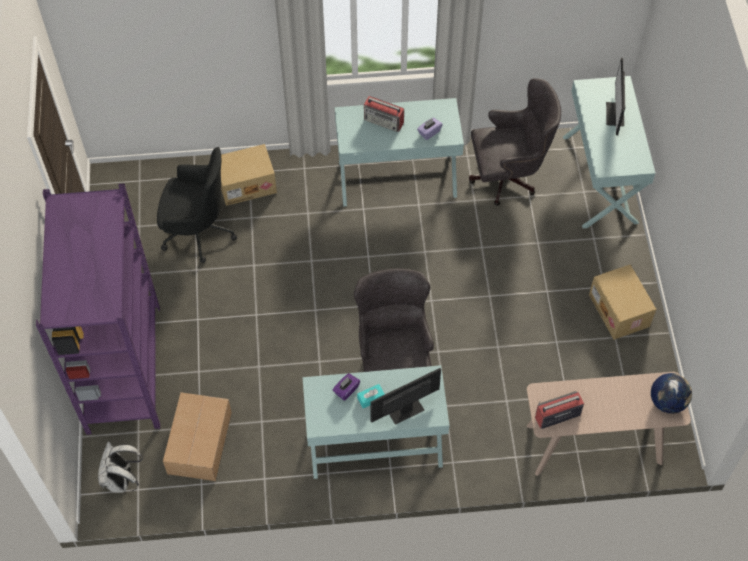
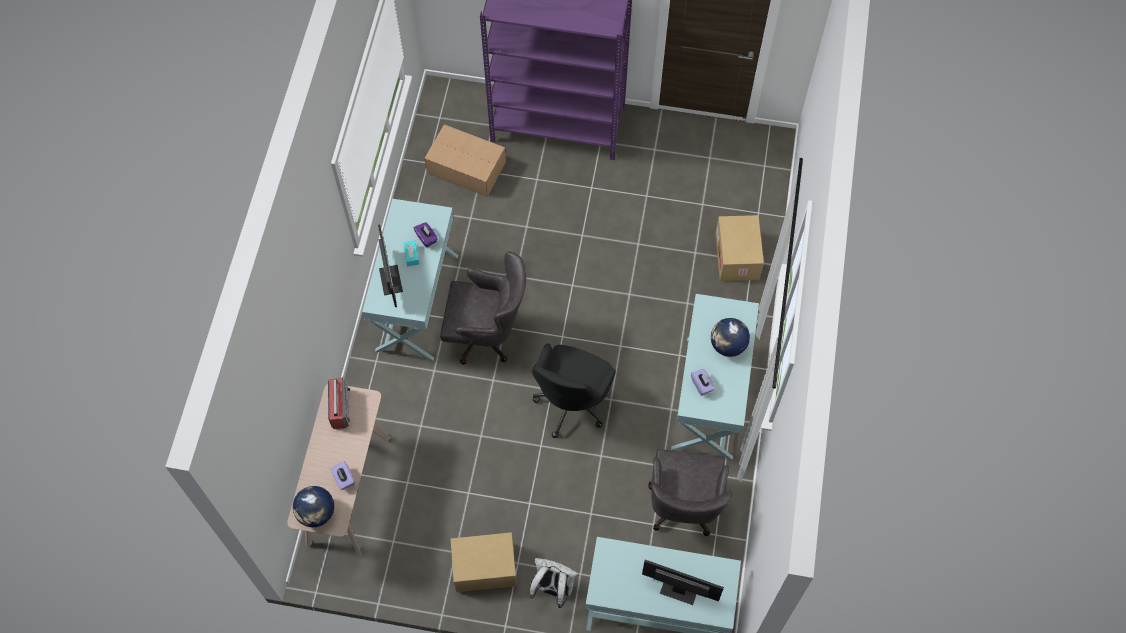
camera: 105 degrees right, 5 degrees up
(122, 480) = (451, 108): white backpack -> white backpack (553, 588)
(198, 233) = (688, 205): black office chair -> black office chair (572, 403)
(384, 121) = (727, 345): radio -> globe
(625, 389) = (344, 479): none -> purple tissue box

